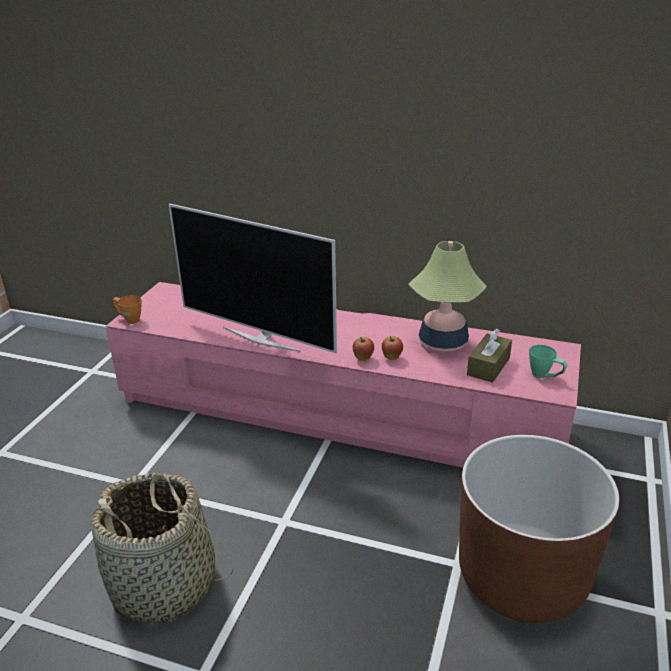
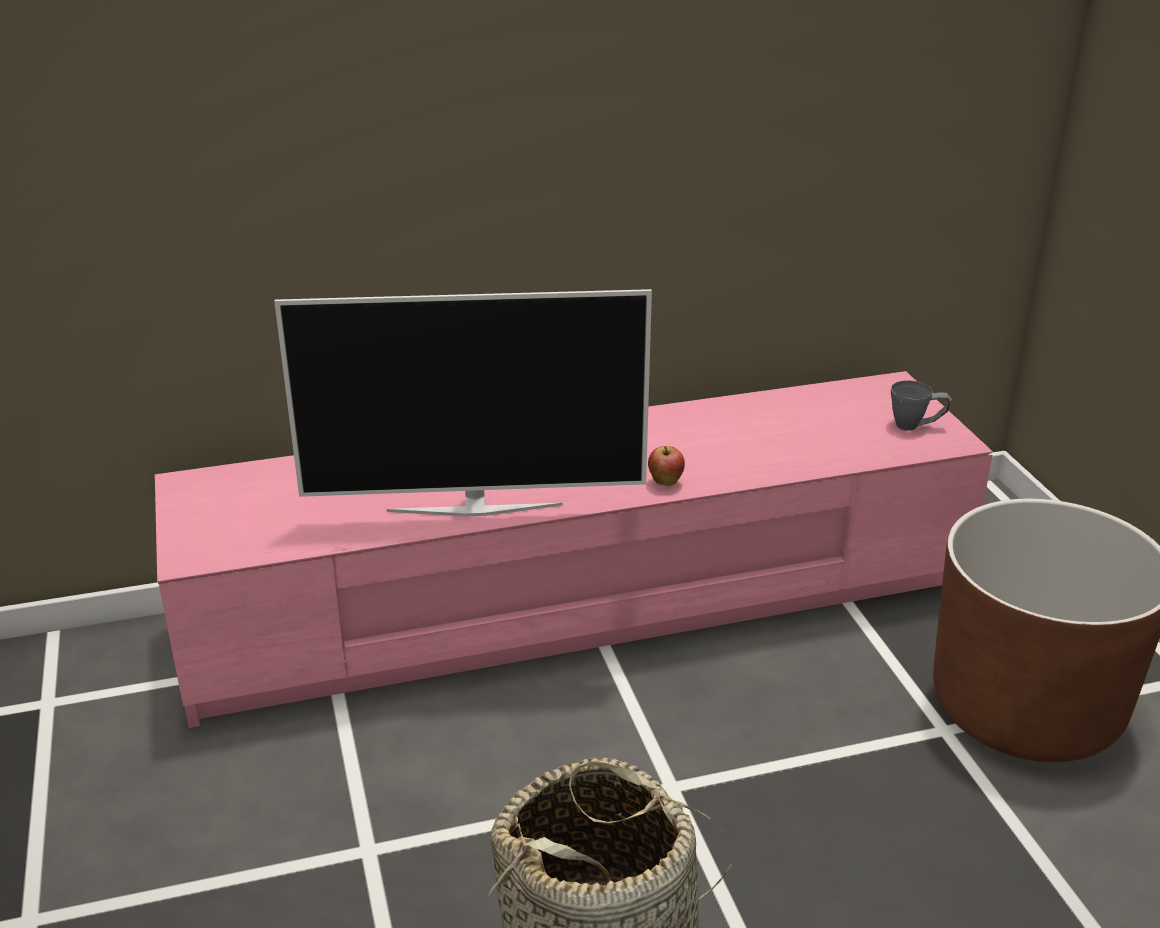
camera: 35 degrees left, 0 degrees up
(129, 320) = (191, 556): orange mug -> none
(392, 358) = (703, 468): apple -> none
(443, 342) = (742, 424): table lamp -> none
(488, 366) = (837, 436): brown tissue box -> none
(545, 376) = (916, 426): green mug -> grey mug

